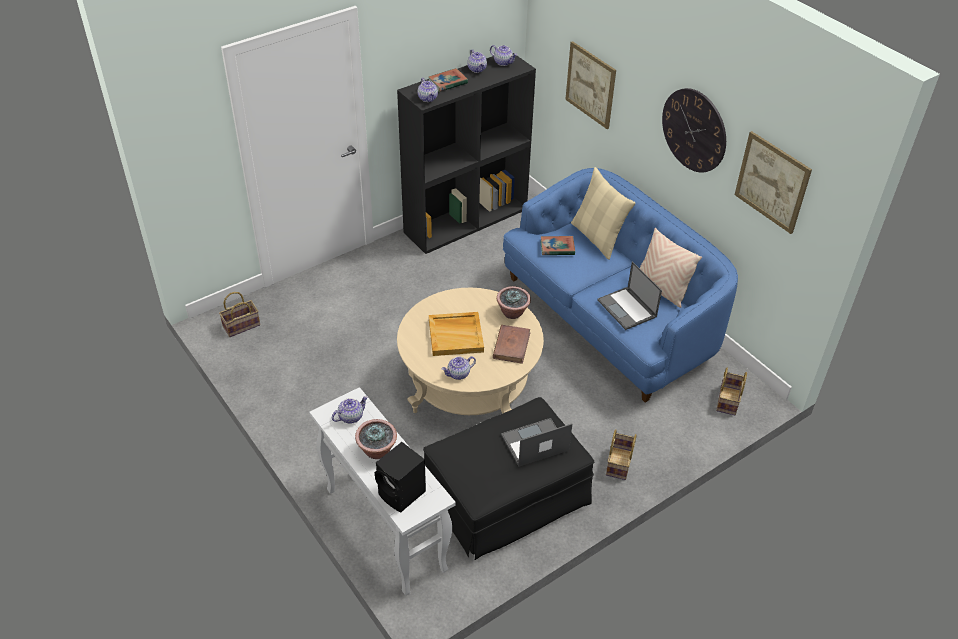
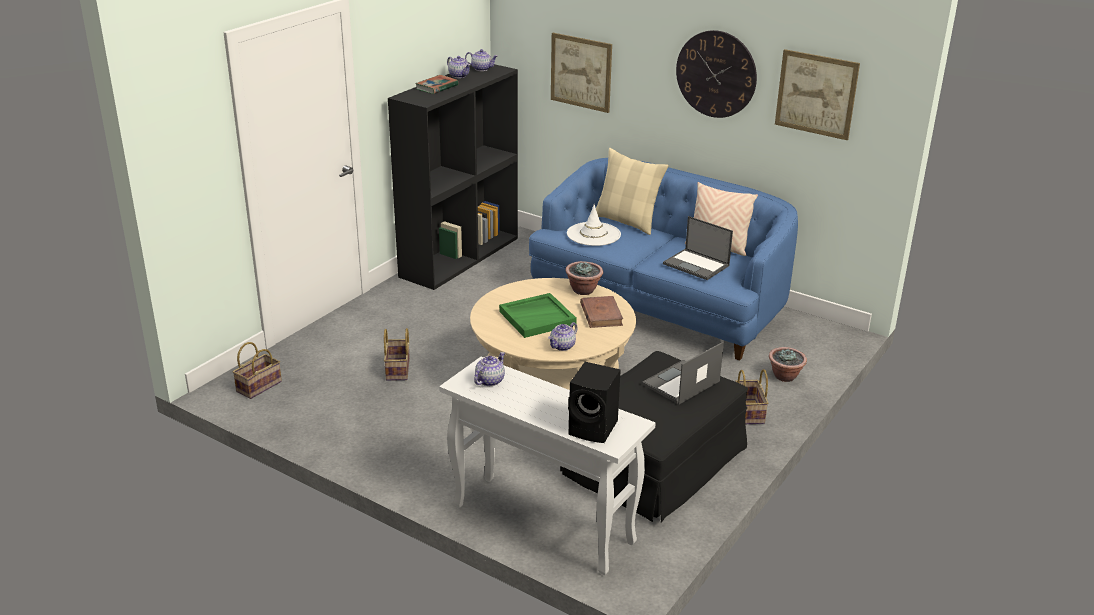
camera: 20 degrees left, 15 degrees down
(377, 451) = (540, 401): potted plant -> potted plant (785, 376)
(428, 98) = (426, 99): teapot -> none
(456, 335) = (537, 317): beige tray -> green tray
(557, 248) = (593, 234): book -> white hat
(728, 401) = (817, 343): basket -> basket (398, 370)

